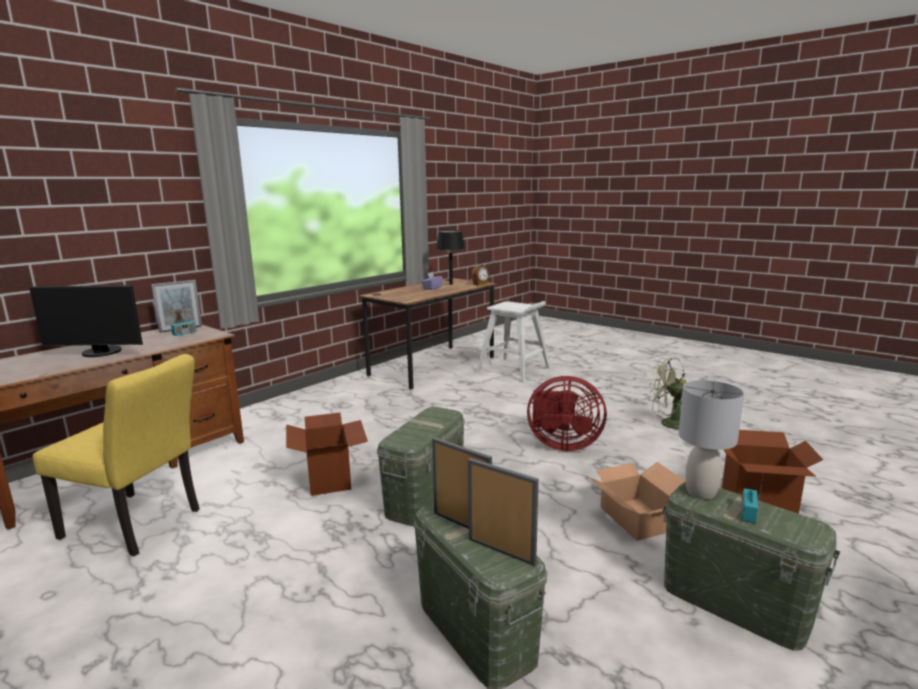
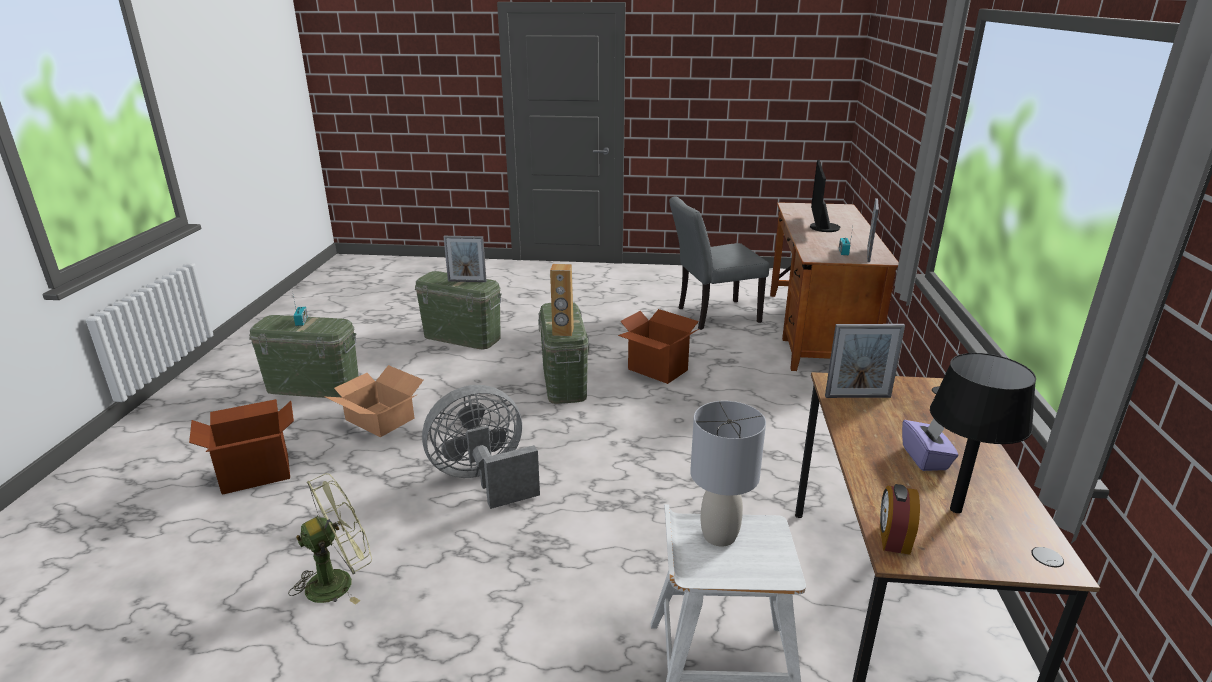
camera: 145 degrees right, 10 degrees up
(99, 353) = (821, 227): monitor -> monitor turned 45 degrees counterclockwise
(139, 525) = (712, 315): yellow chair -> grey chair
(441, 413) = (563, 332): none -> brown speaker
(501, 551) = (438, 278): picture frame -> picture frame (857, 396)
(561, 444) = (484, 479): red fan -> grey fan
(700, 492) = (329, 326): grey table lamp -> grey table lamp (719, 535)

